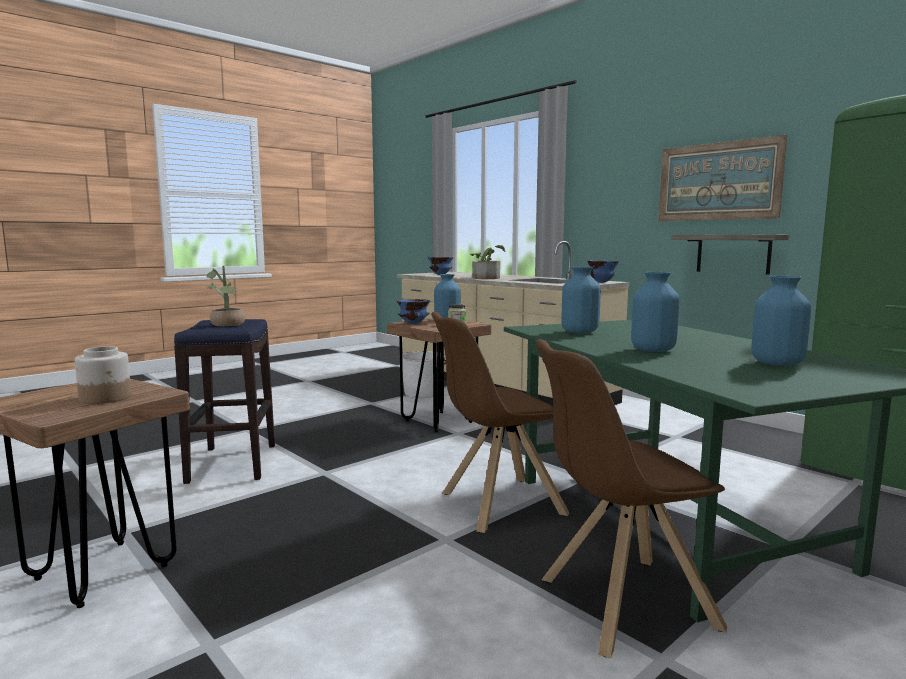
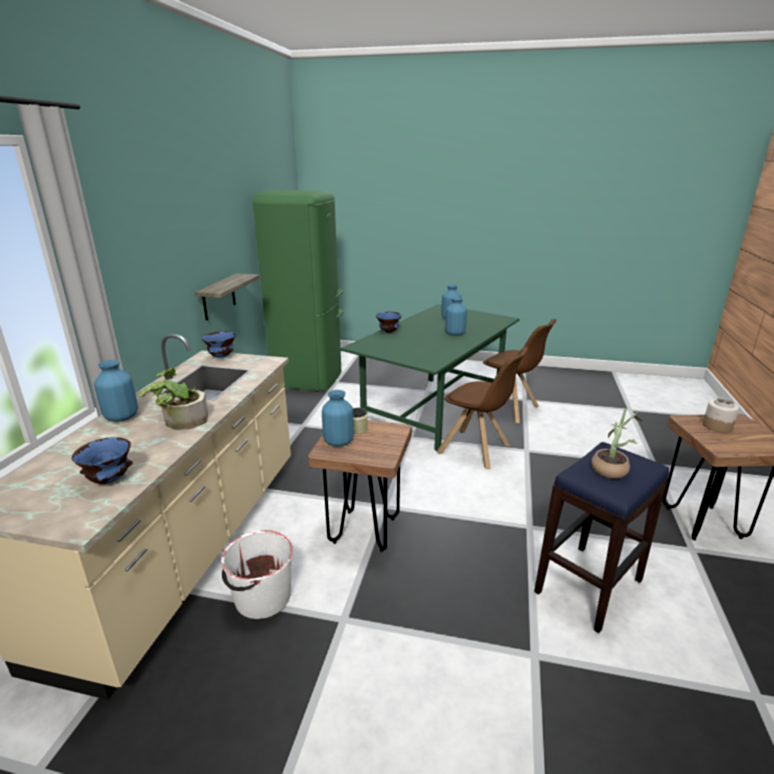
camera: 125 degrees left, 15 degrees up
(413, 324) = (382, 450): blue bowl -> blue bowl (388, 332)
(579, 332) = (427, 352): blue vase -> blue vase (122, 417)
(718, 181) = (201, 240): picture -> none

